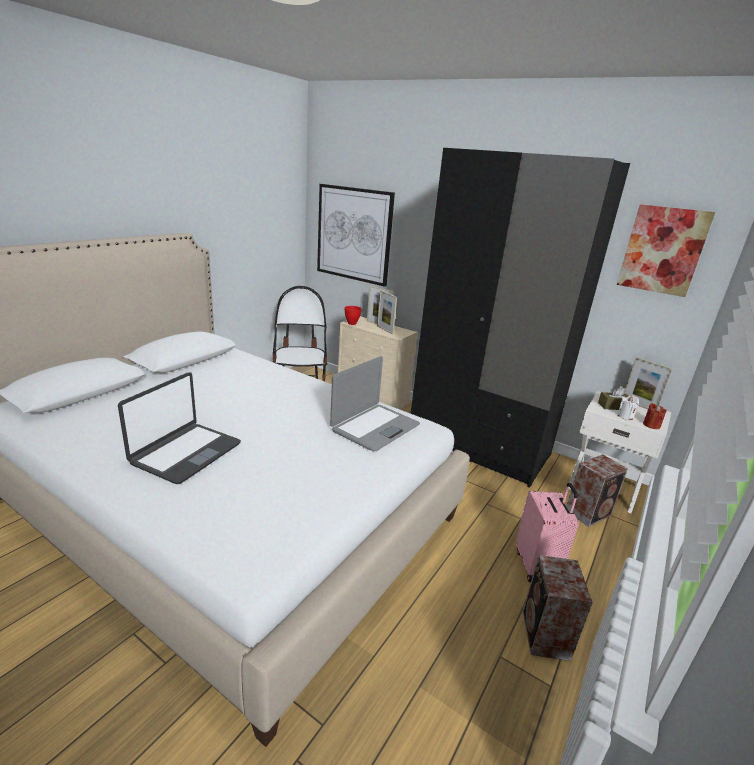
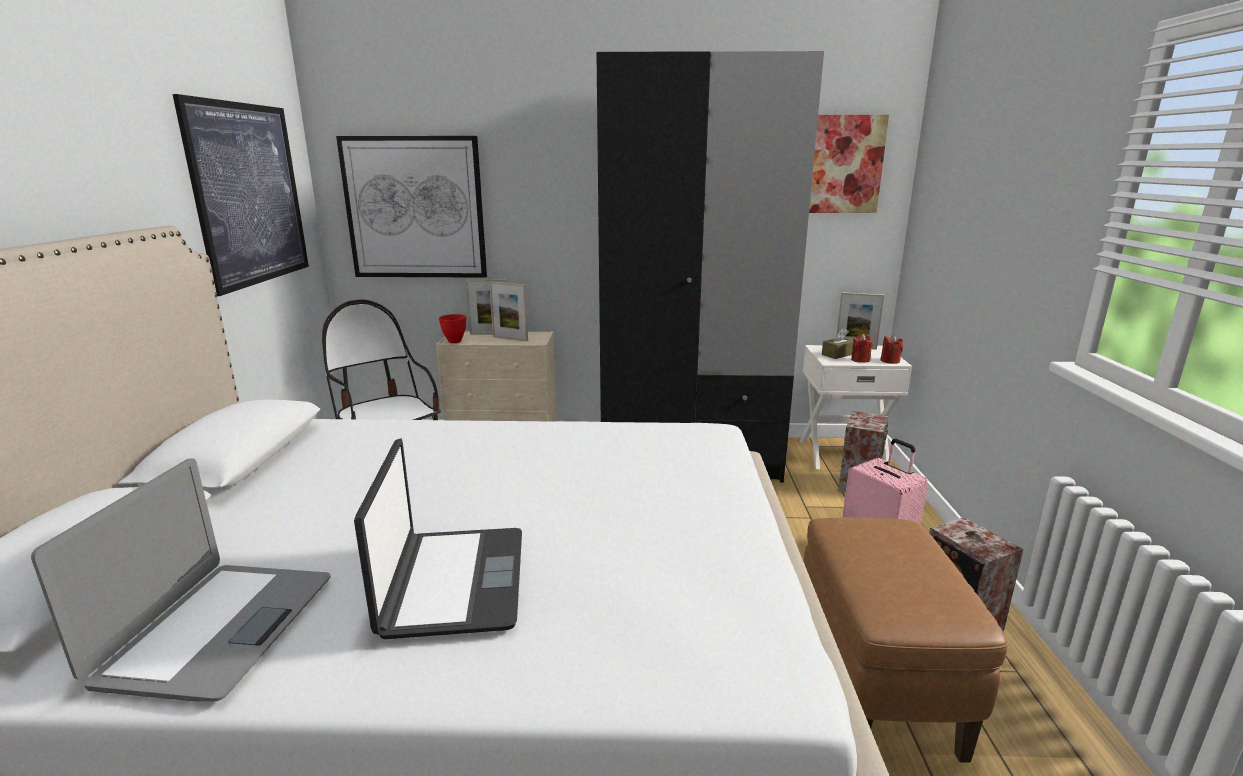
camera: 30 degrees left, 5 degrees down
(253, 216) = (249, 194): none -> picture
(375, 427) = (660, 450): laptop -> laptop (217, 629)
(438, 634) = (875, 684): none -> brown ottoman
(625, 416) = (860, 360): white candle -> red candle

